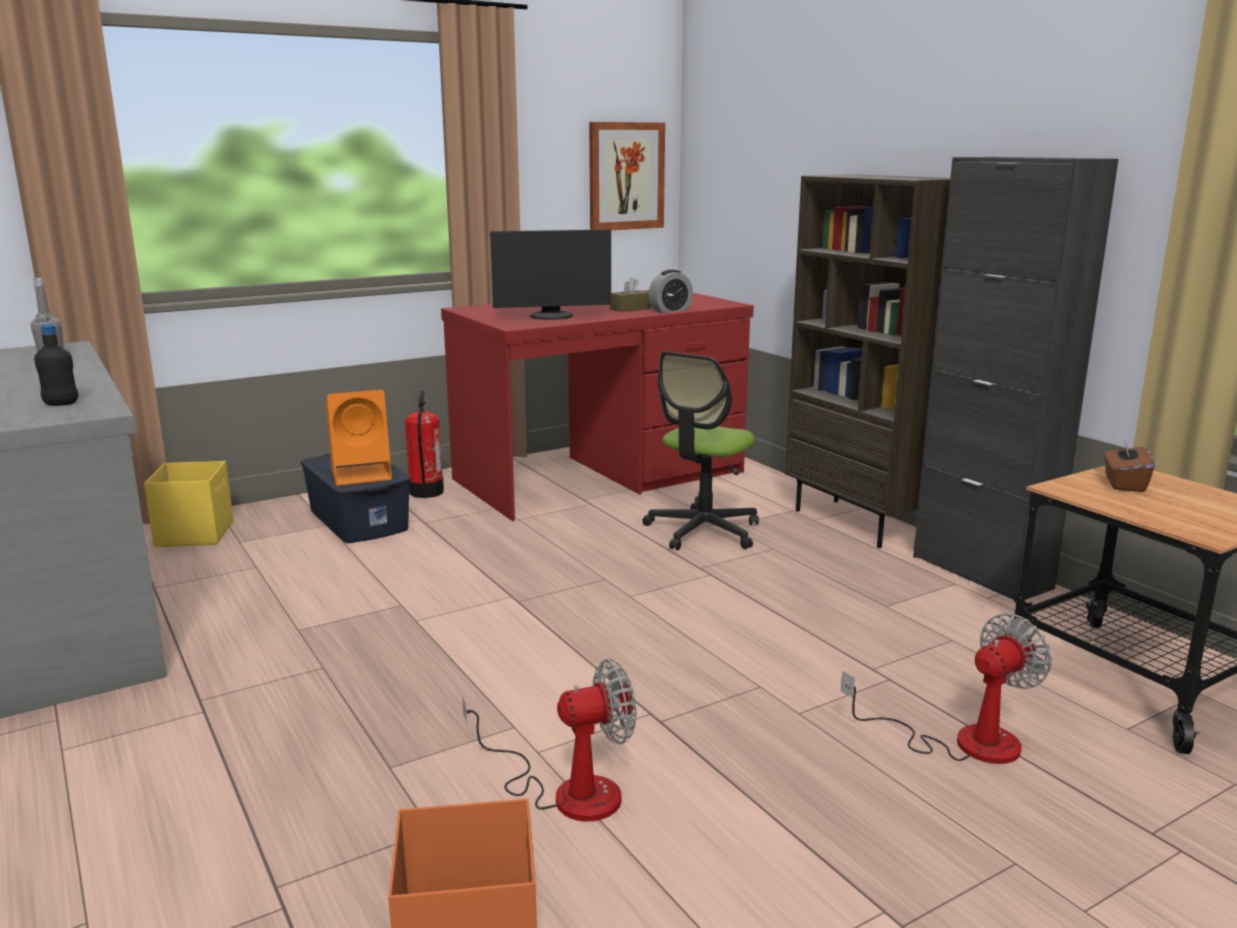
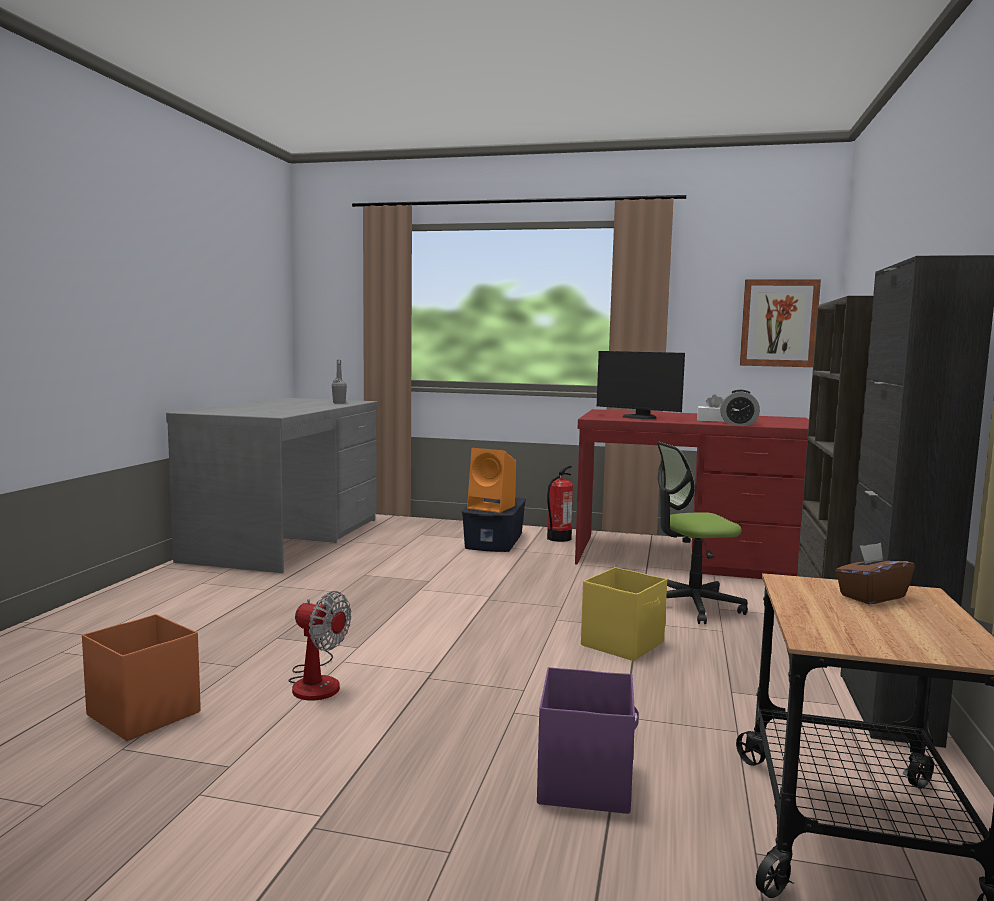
camera: 45 degrees right, 10 degrees down
(61, 404) = (276, 412): black bottle -> none
(196, 534) = (410, 526): yellow storage box -> yellow storage box (623, 643)
(630, 309) = (713, 420): brown tissue box -> white tissue box
(963, 742) = (585, 781): fan -> purple storage box

